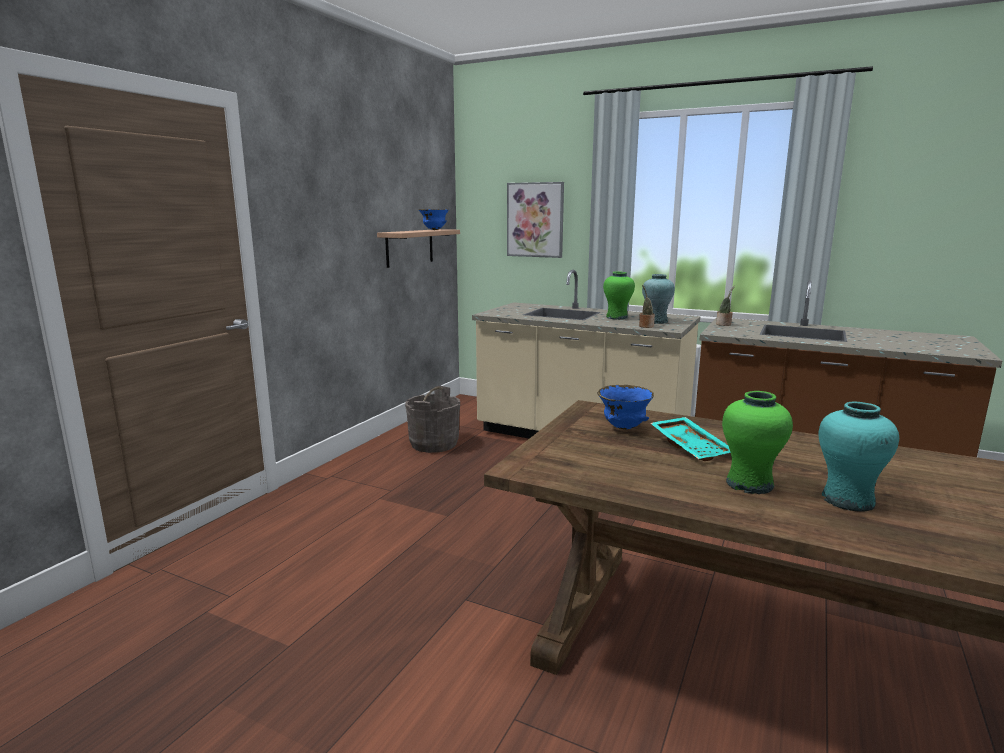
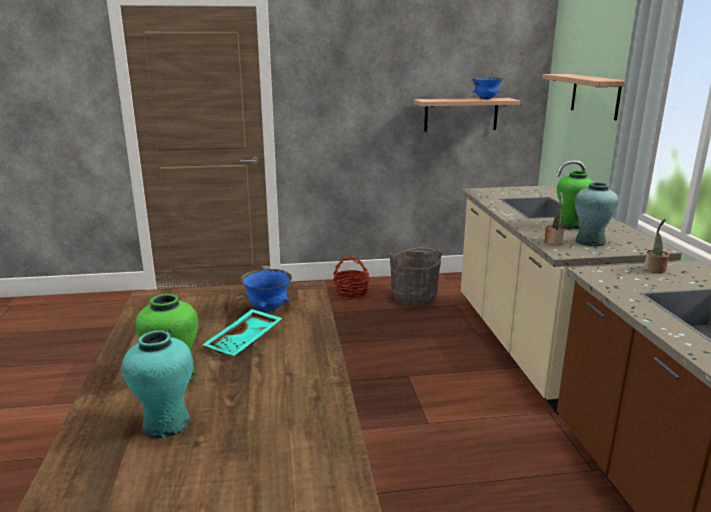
camera: 55 degrees right, 5 degrees up
(375, 464) = (351, 292): none -> basket
(535, 220) = (595, 96): picture -> shelf

